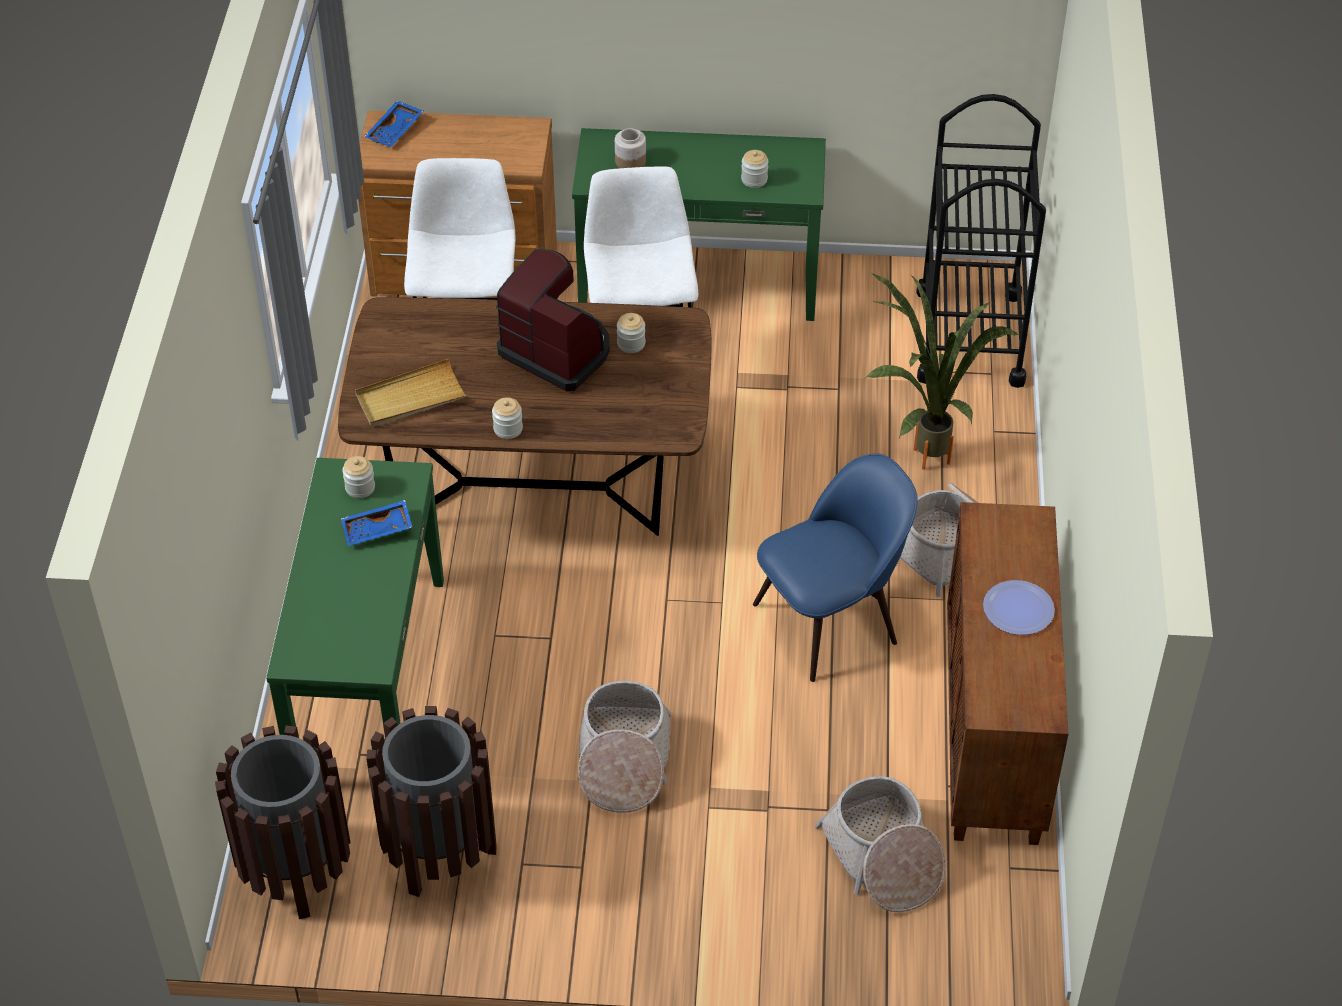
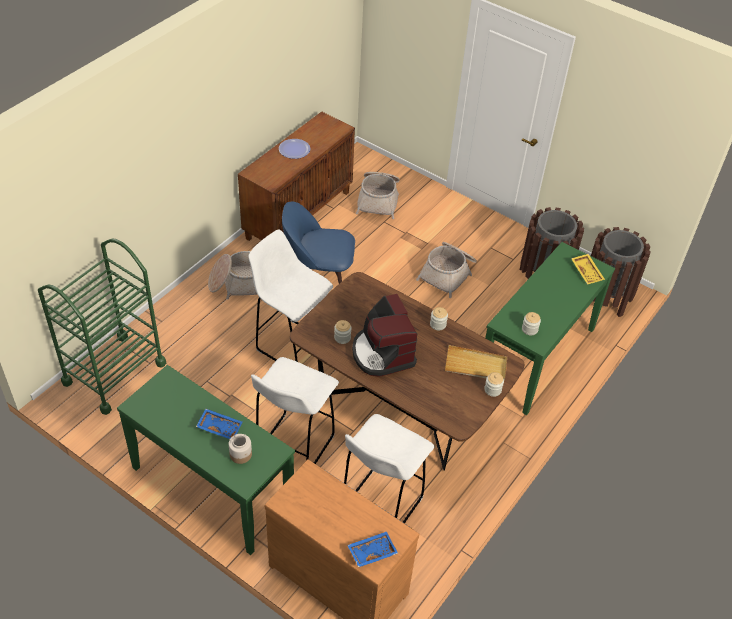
camera: 150 degrees left, 0 degrees up
(313, 641) = (587, 272): none -> yellow tray
(377, 530) = (532, 305): blue tray -> blue tray (220, 427)
(754, 179) = (185, 400): jar -> jar (492, 390)
(774, 496) = (291, 344): none -> white stool
(919, 456) = (207, 328): potted plant -> none
(970, 337) = (114, 373): black cart -> green cart

